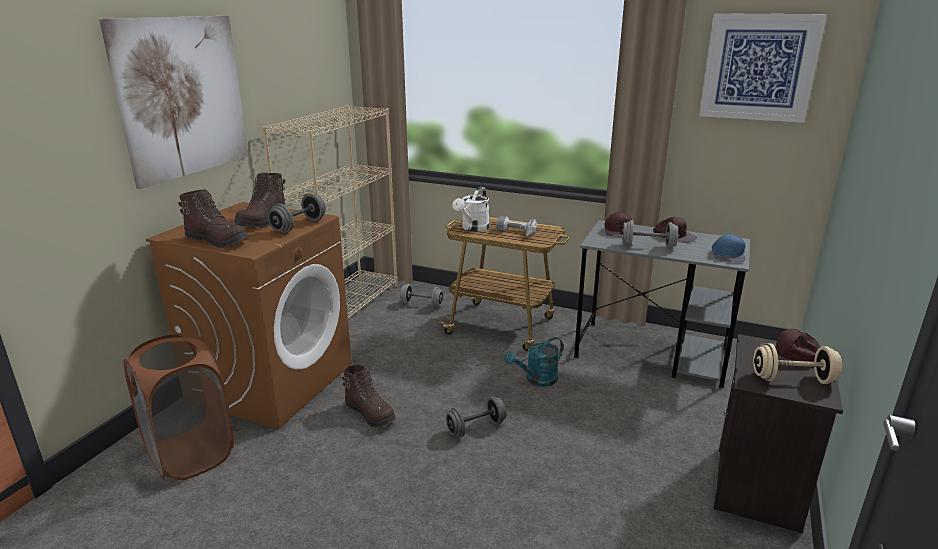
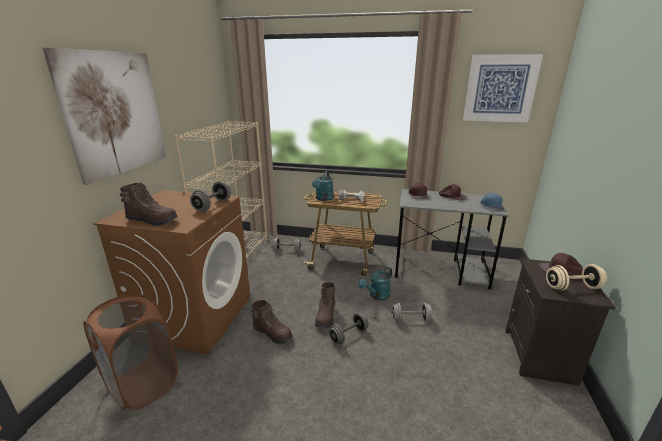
camera: 10 degrees left, 0 degrees up
(263, 221) = (184, 203): brown boot -> brown boot (326, 316)
(473, 228) = (323, 199): white watering can -> turquoise watering can
(648, 246) = (441, 204): grey dumbbell -> grey dumbbell (410, 319)

